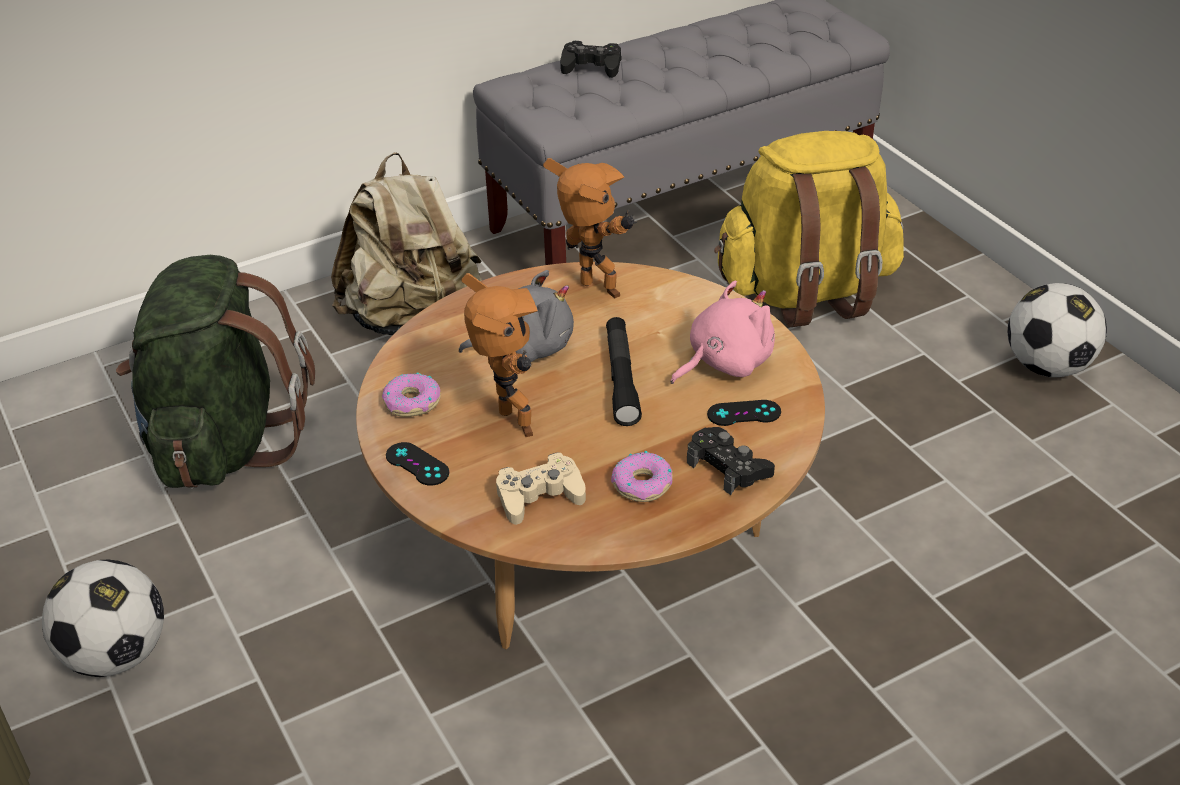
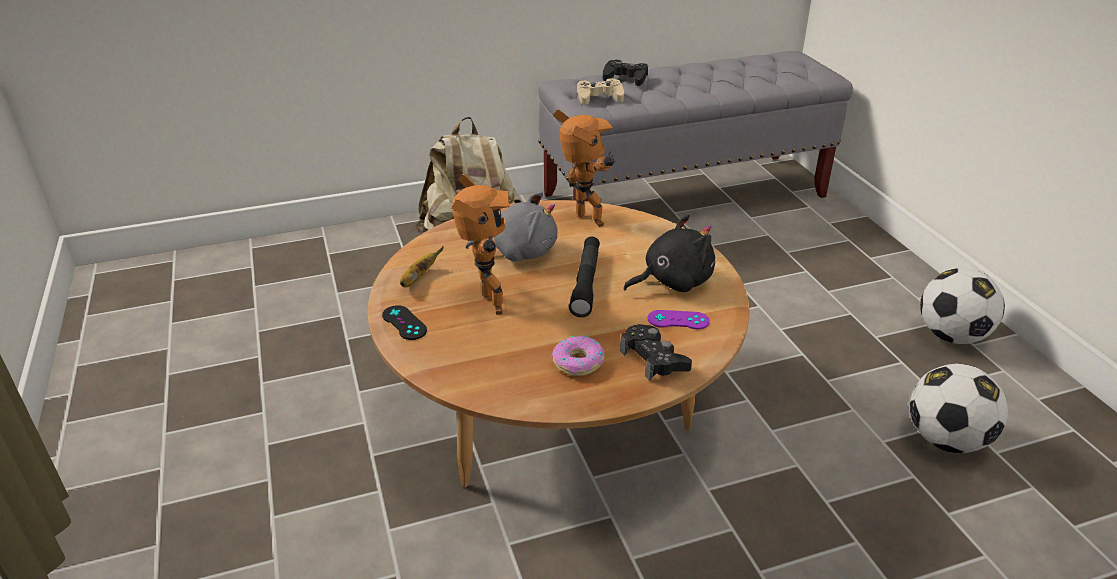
camera: 10 degrees right, 5 degrees down
(116, 655) = (175, 444): football -> football (946, 439)
(223, 442) = (311, 307): green backpack -> none
(412, 402) = (418, 279): donut -> banana
(539, 496) = (491, 359): beige game controller -> beige game controller (599, 97)
(725, 362) = (672, 281): pink plush toy -> black plush toy
(744, 413) = (678, 320): black game controller -> purple game controller
(807, 292) = (766, 260): yellow backpack -> none

